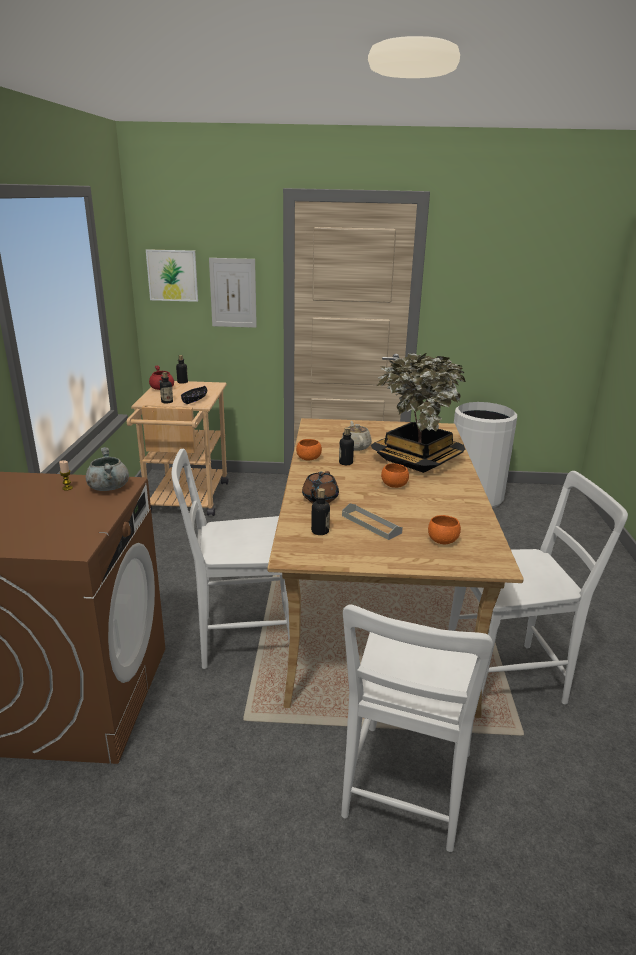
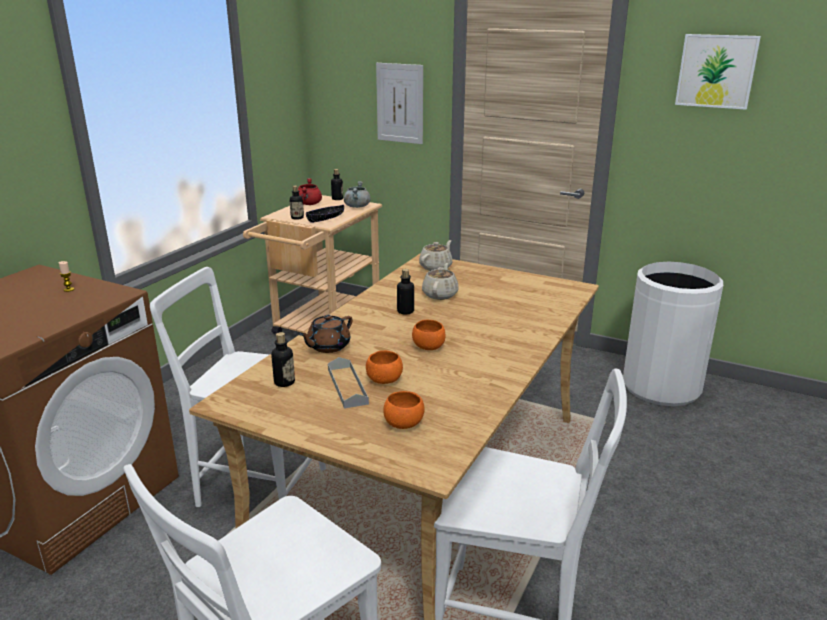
camera: 25 degrees right, 0 degrees up
(108, 487) = (101, 295): grey cooking pot -> grey cooking pot (357, 206)
(172, 275) = (341, 81): picture -> picture (716, 71)
(308, 458) = (371, 300): orange bowl -> orange bowl (384, 380)
(327, 427) = (436, 267): none -> beige teapot
(417, 459) = (494, 321): potted plant -> none

